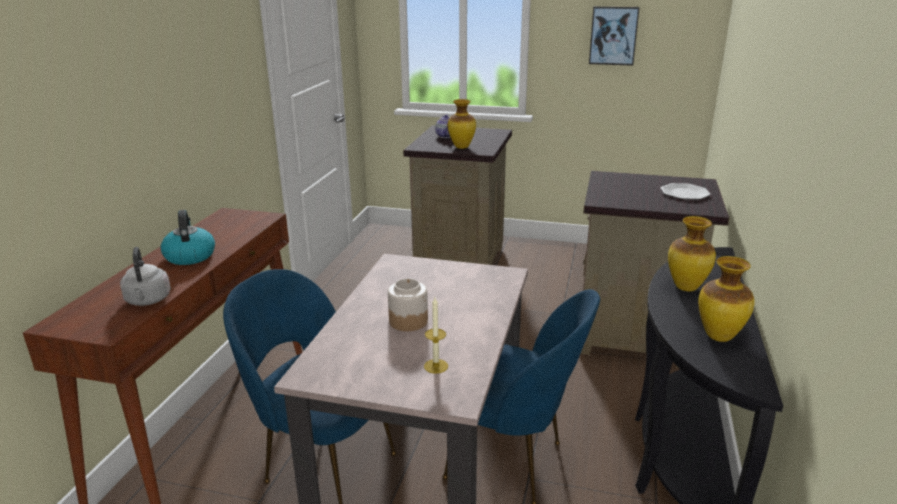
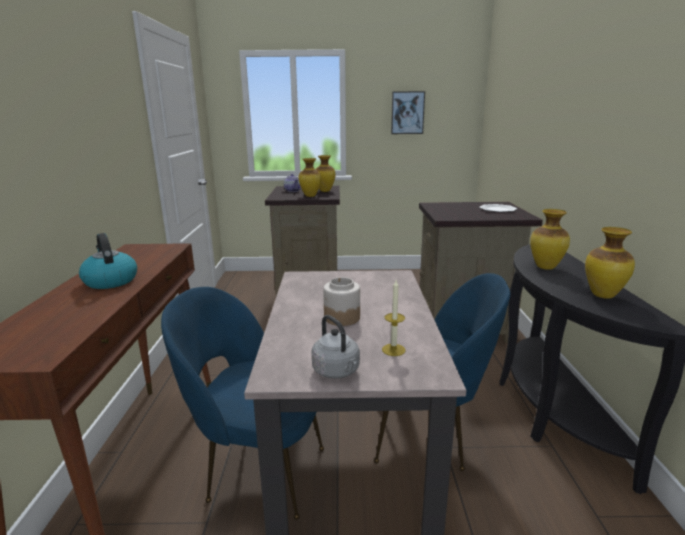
camera: 15 degrees left, 5 degrees down
(148, 301) = (80, 322): grey kettle -> grey kettle (337, 372)
(486, 139) = (325, 191): none -> vase

